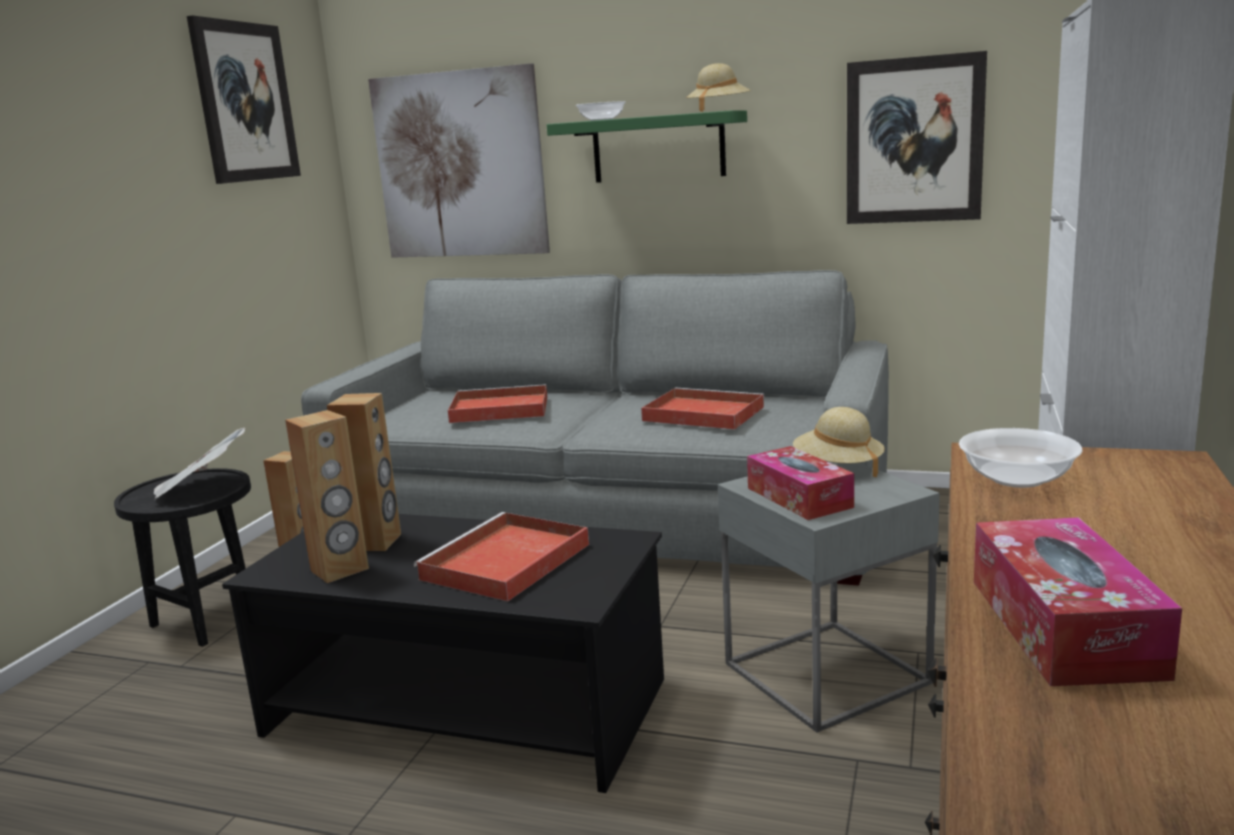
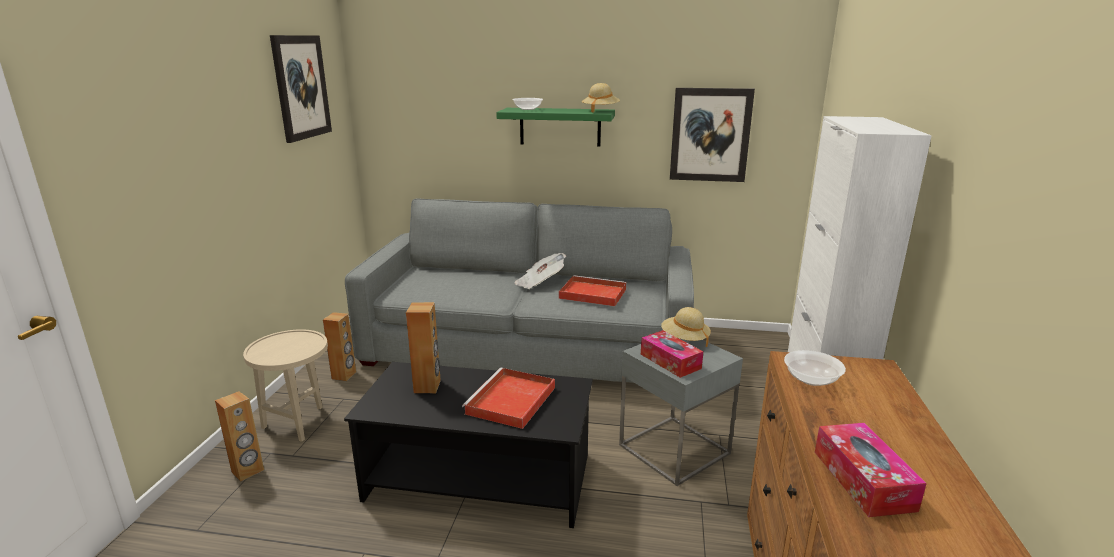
camera: 10 degrees left, 5 degrees up
(201, 489) = (297, 346): newspaper -> newspaper (540, 283)
(209, 619) = (299, 422): black side table -> beige side table
(340, 570) = (414, 407): brown speaker -> brown speaker (248, 471)
(460, 165) = (433, 127): picture -> none
(497, 409) = (467, 287): red tray -> none

